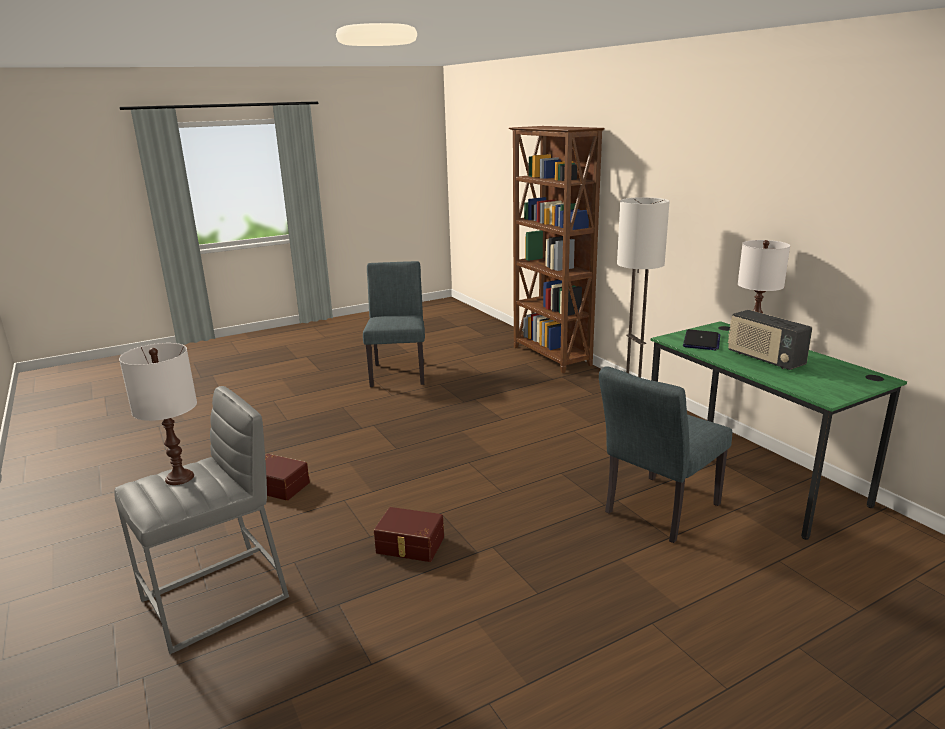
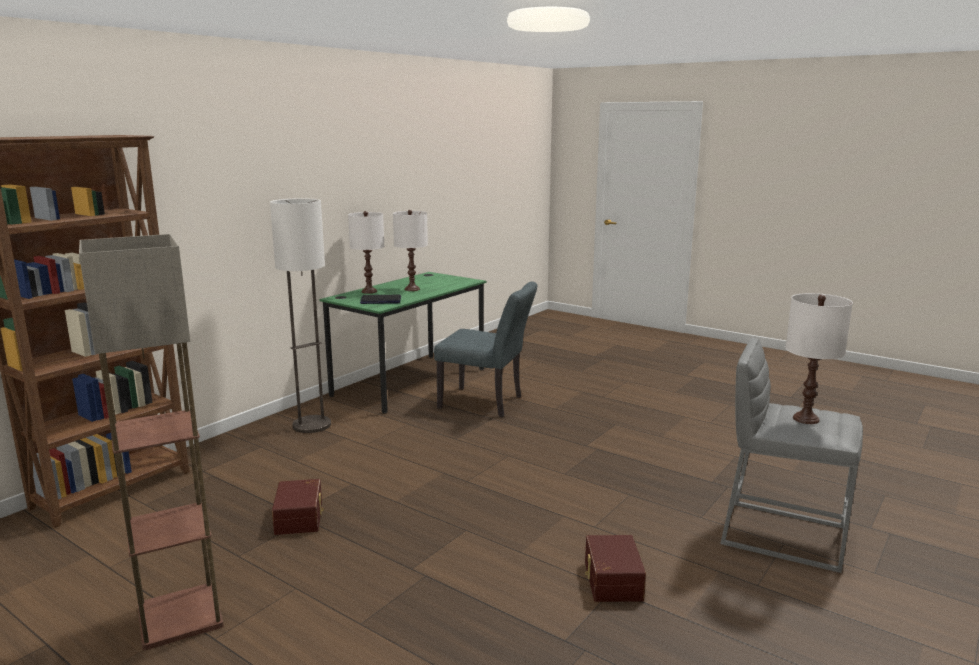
camera: 115 degrees left, 5 degrees down
(399, 372) = (178, 616): grey chair -> floor lamp
(409, 546) = (621, 474): brown storage box -> brown storage box (300, 517)
(764, 359) = (412, 289): radio -> white table lamp

